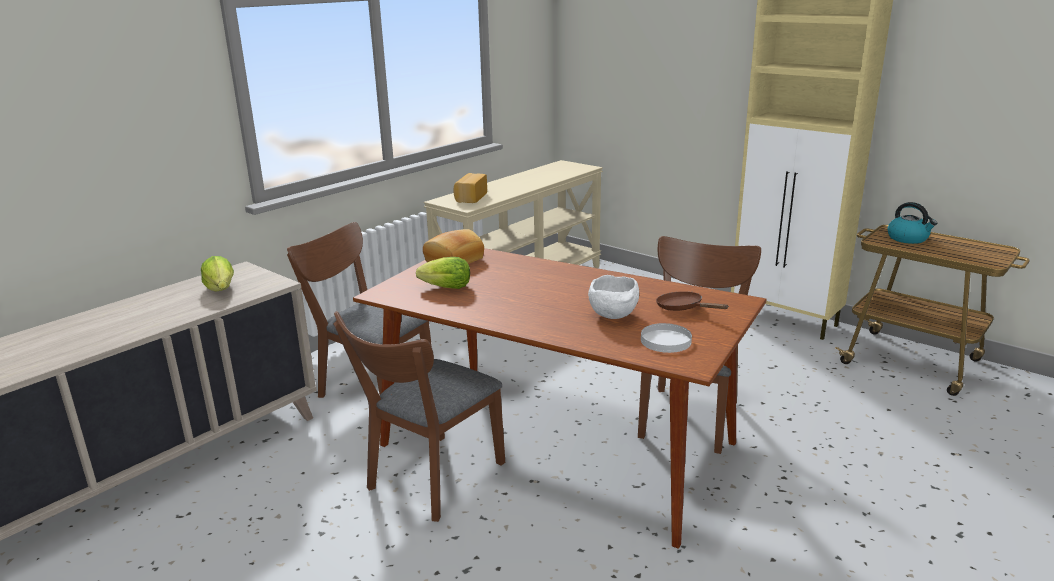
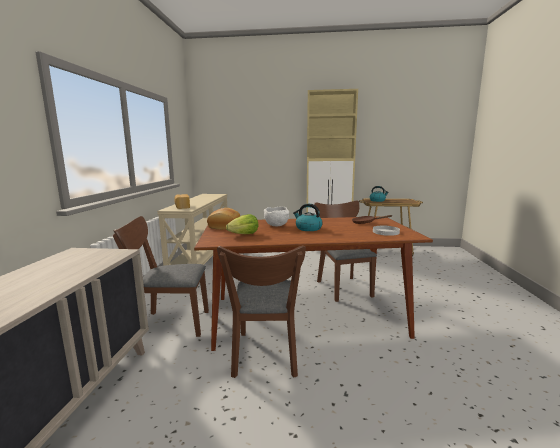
camera: 35 degrees left, 10 degrees down
(221, 289) = (76, 262): lettuce -> none
(558, 298) = (308, 228): none -> kettle
(614, 316) = (346, 229): white bowl -> white bowl (277, 225)

